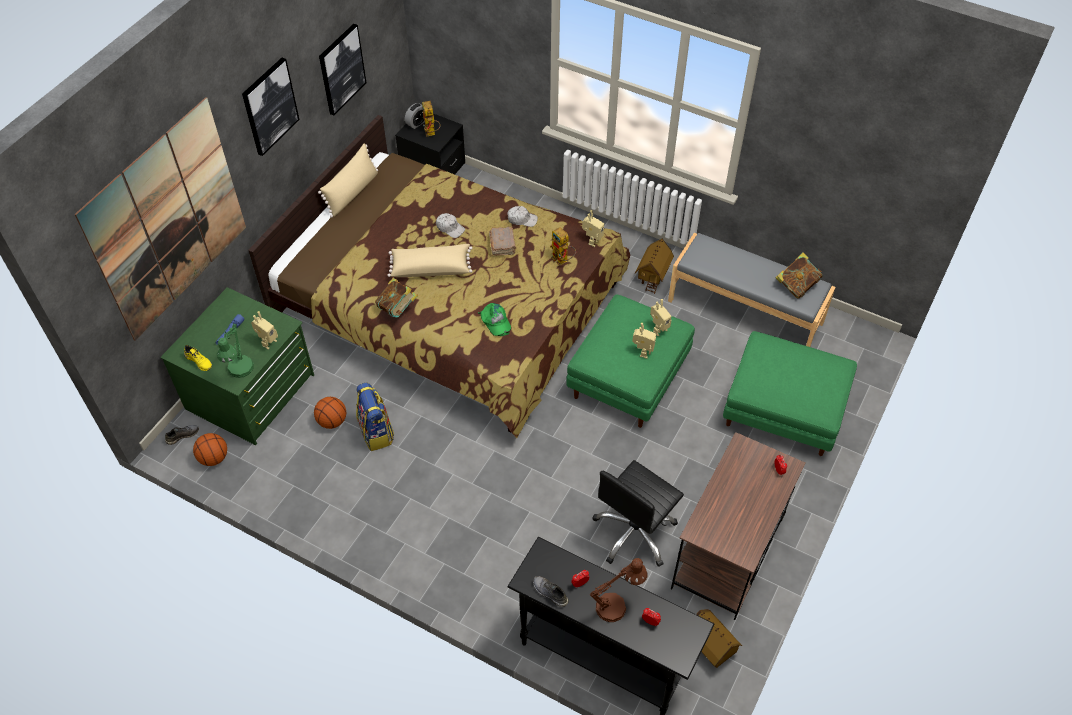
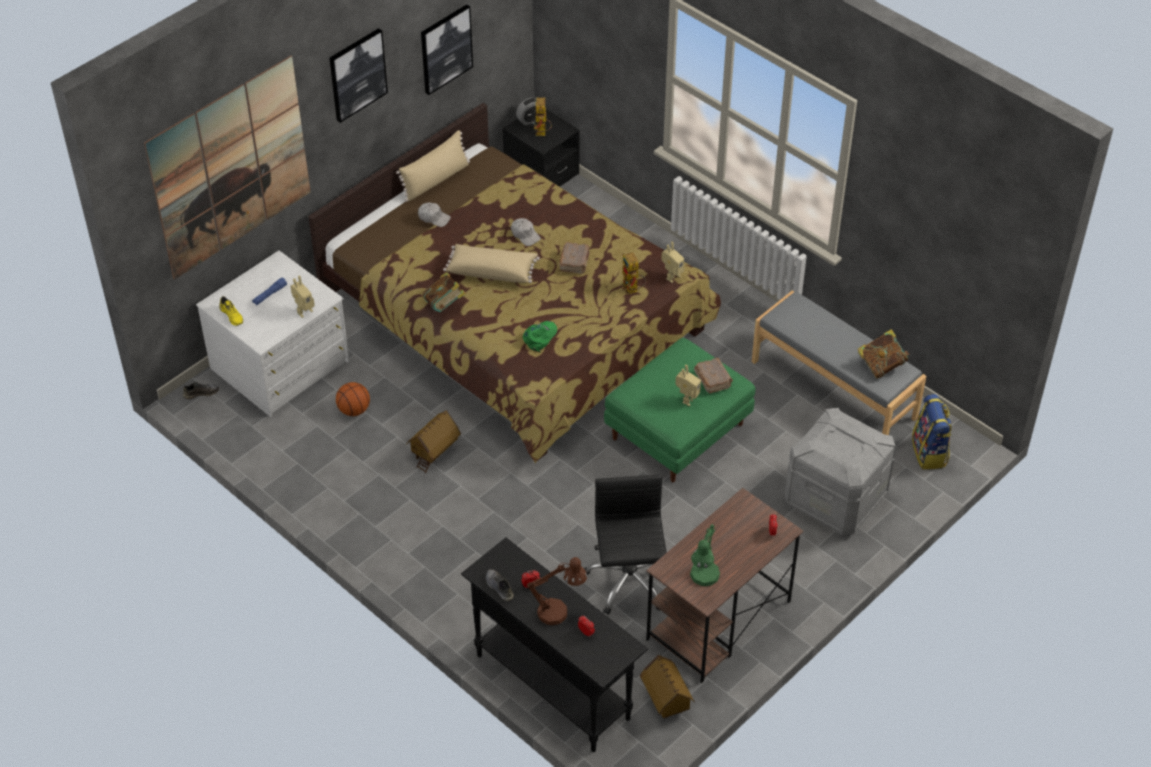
camera: 15 degrees right, 5 degrees down
(214, 458) = (226, 420): basketball -> none
(240, 372) = (268, 333): green table lamp -> green table lamp (703, 579)
(252, 392) = (281, 366): green dresser -> white dresser
(376, 432) = (395, 430): backpack -> backpack (929, 453)
(495, 322) = (540, 337): green cap -> green cap turned 135 degrees counterclockwise
(522, 219) = (604, 240): white cap -> white cap (434, 218)
(634, 533) = (628, 580): black office chair -> black office chair turned 120 degrees clockwise
(653, 275) = (745, 332): toy house -> toy house (434, 452)
(658, 329) = (712, 380): toy robot -> brown book
(784, 411) = (836, 498): green ottoman -> grey storage box

